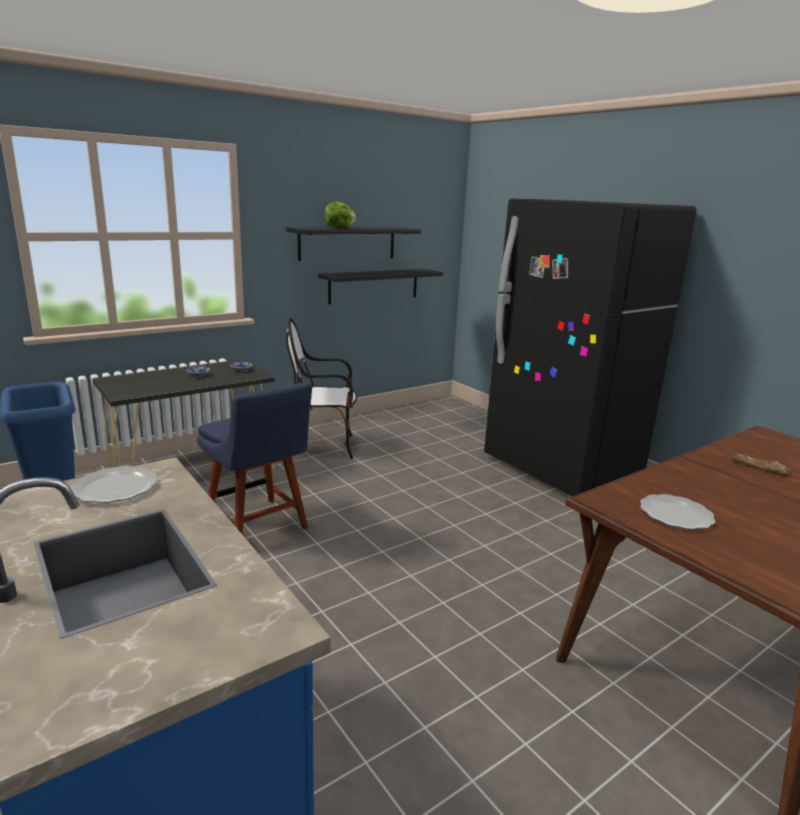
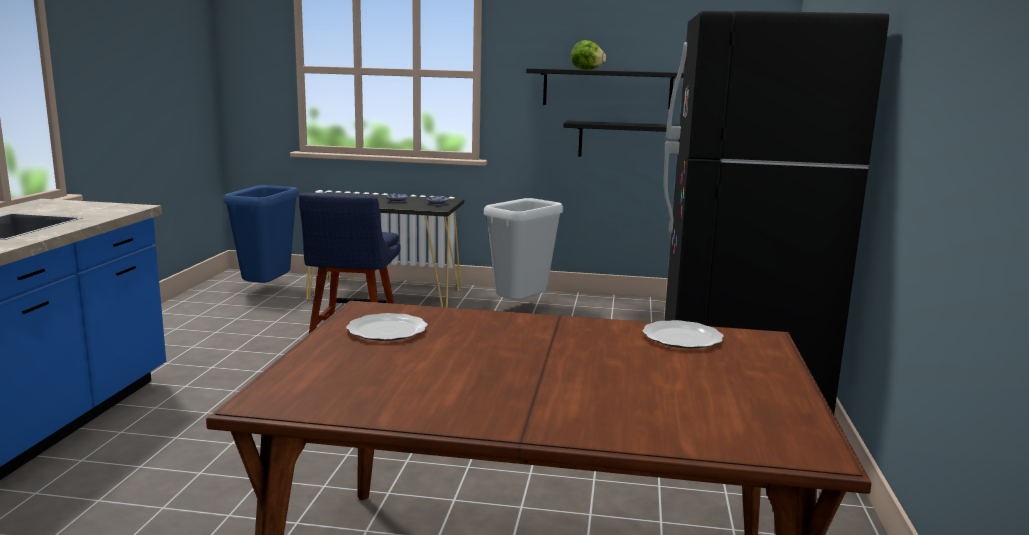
camera: 45 degrees right, 5 degrees down
(116, 487) = (97, 207): plate -> plate (682, 337)
(323, 446) = (520, 307): chair -> grey trash can
(759, 468) = (611, 344): bread -> none

